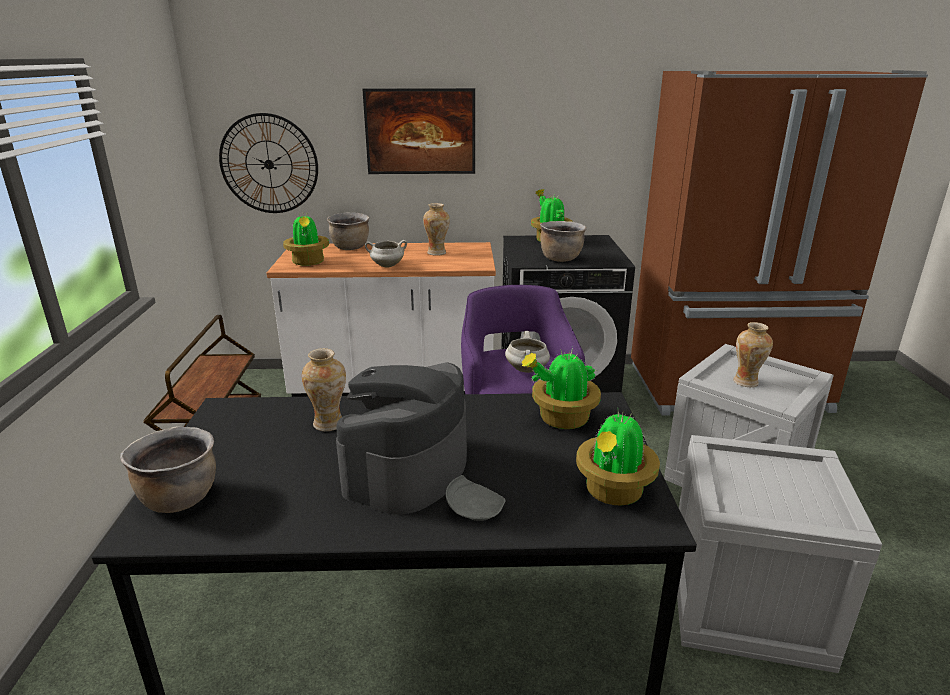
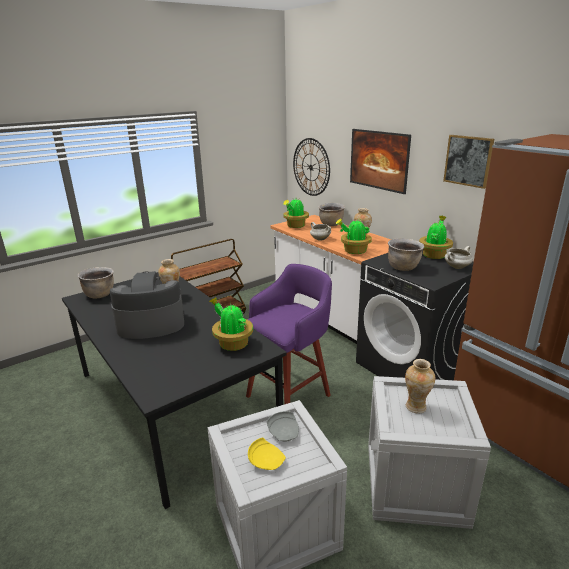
camera: 55 degrees right, 0 degrees up
(474, 509) = (132, 348): grey plate -> grey plate (284, 432)
(527, 370) = (281, 319): white cooking pot -> white cooking pot (457, 267)
(565, 114) = (468, 161): none -> picture
(613, 492) = (173, 377): potted plant -> potted plant (354, 251)
(793, 500) = (266, 460): none -> yellow plate

